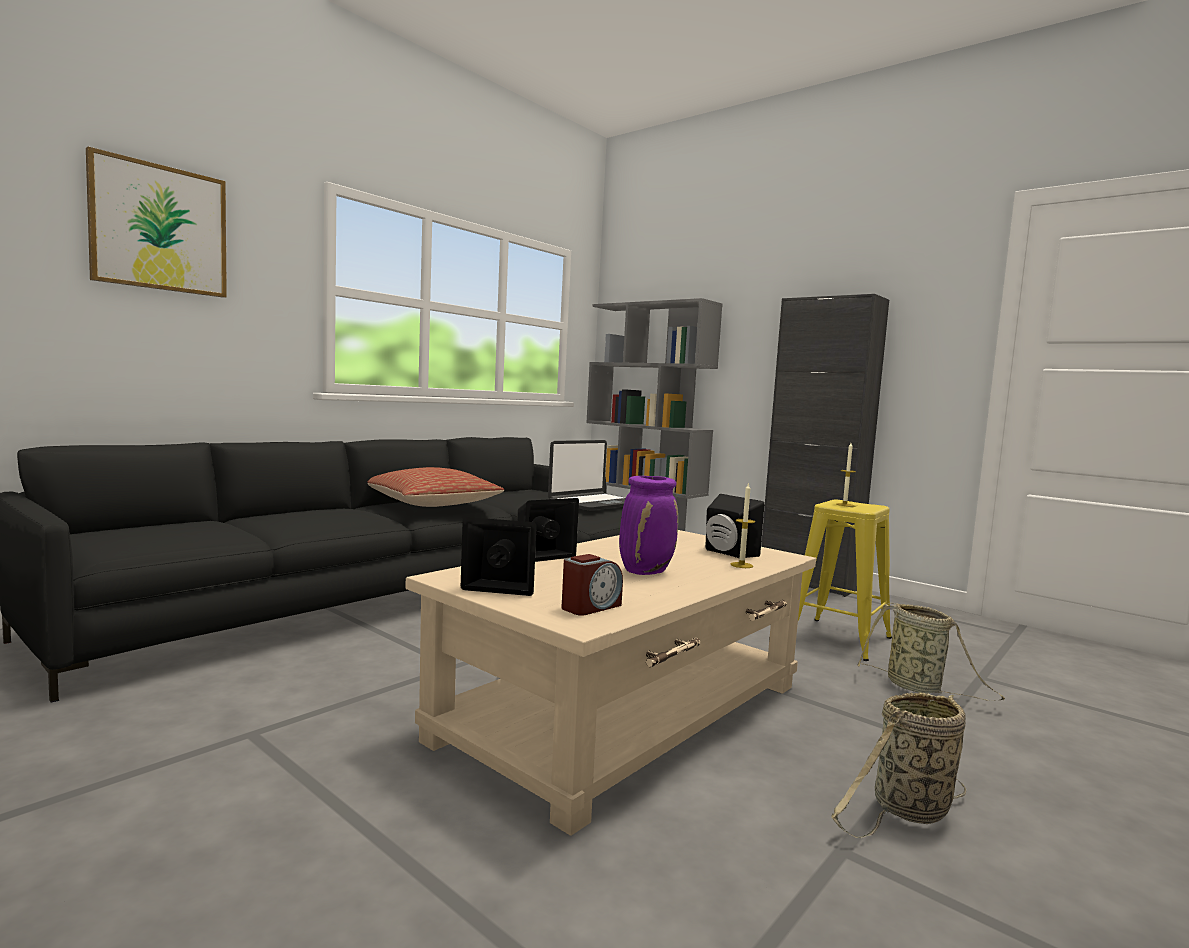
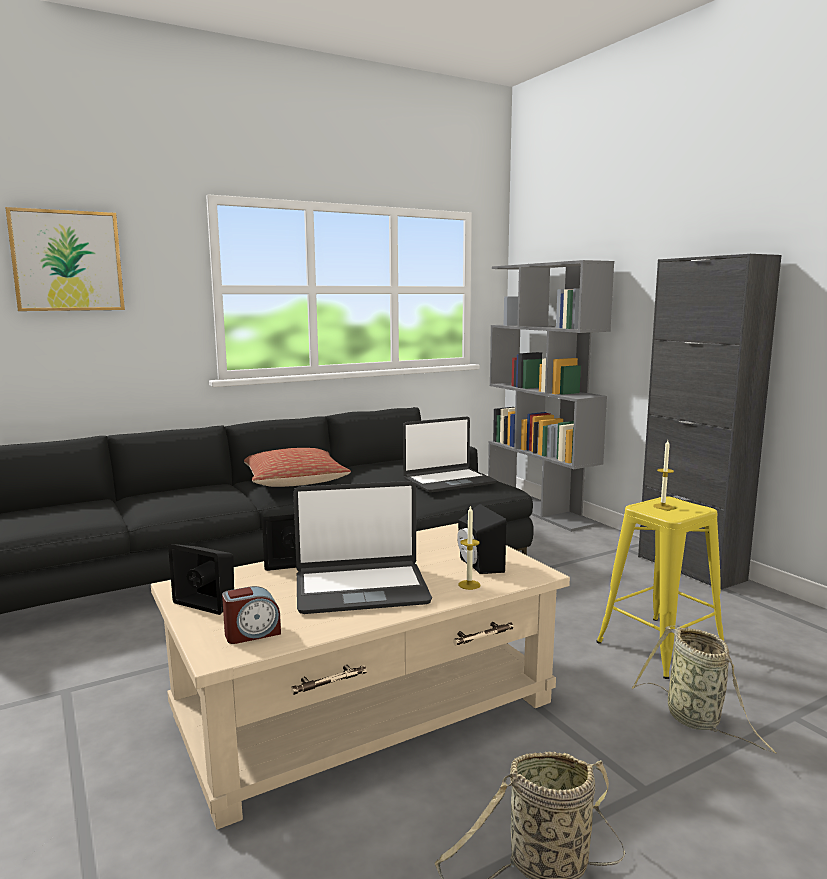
camera: 20 degrees right, 5 degrees up
(646, 571) = (361, 589): purple vase -> laptop

